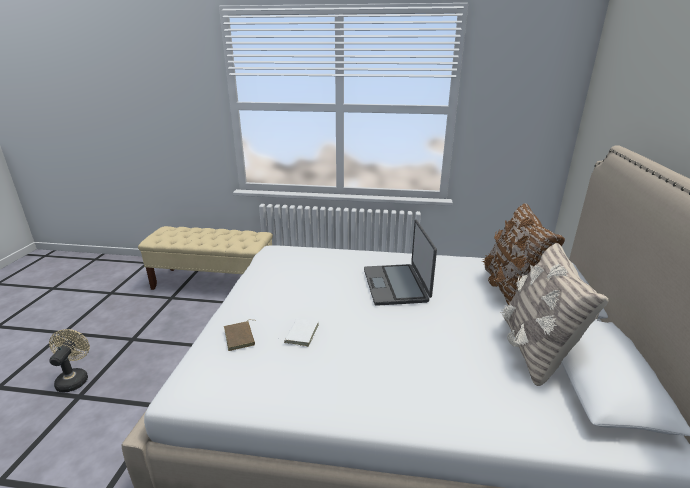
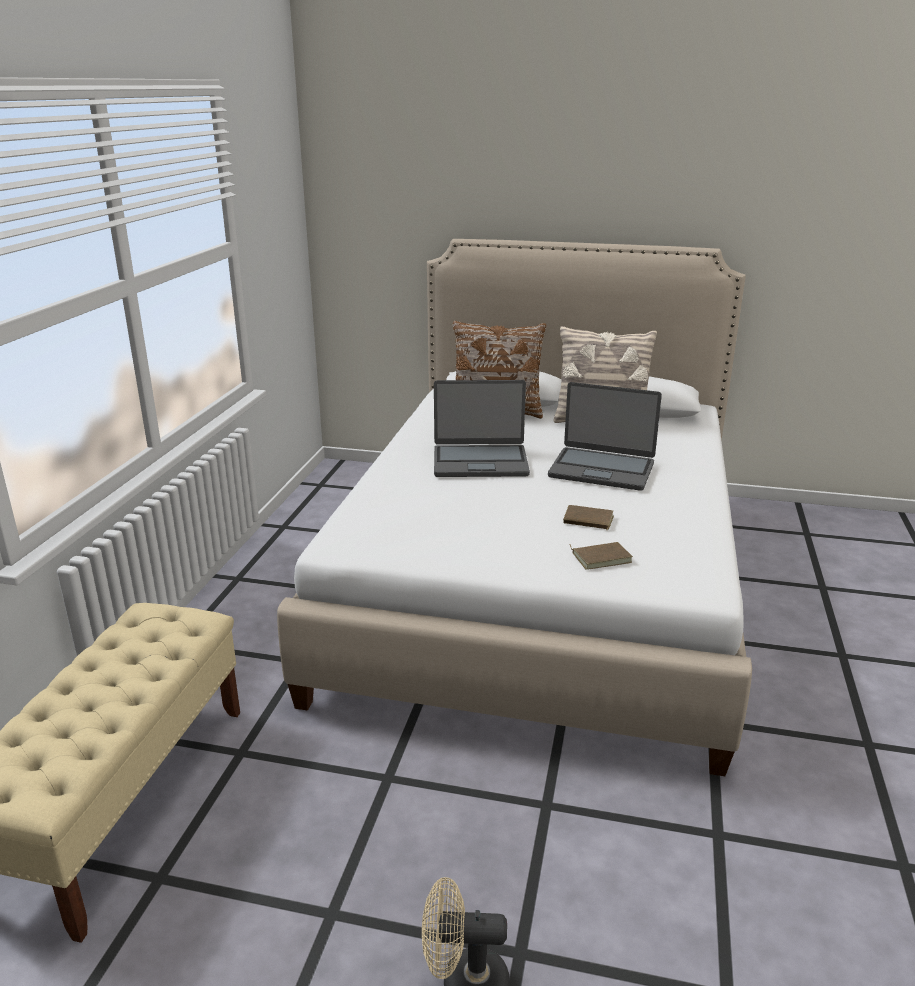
camera: 85 degrees left, 0 degrees up
(300, 334) = (588, 521): white book -> brown book
(401, 344) = (602, 469): none -> laptop

